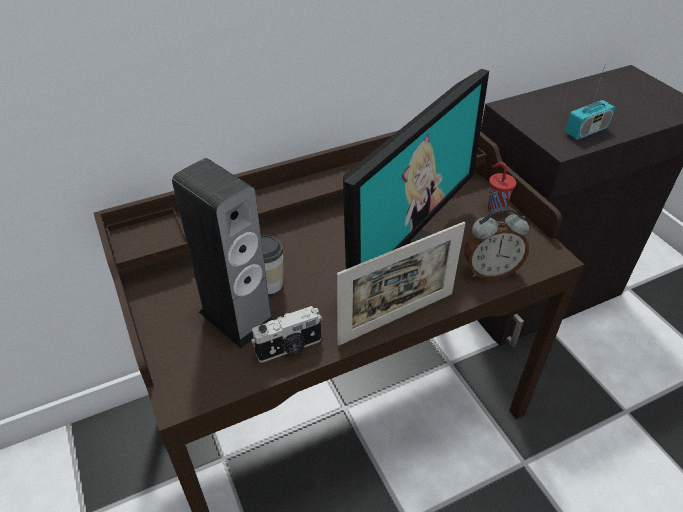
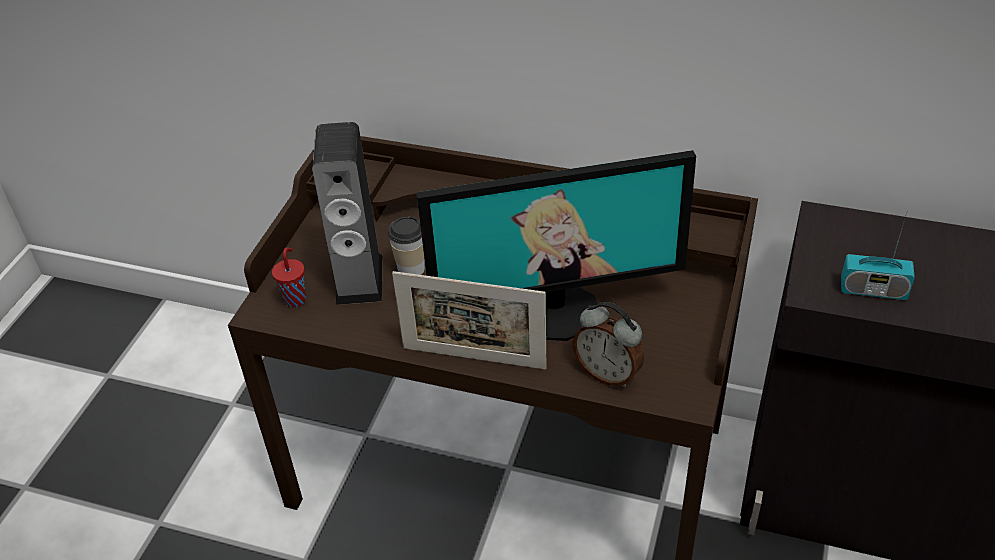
camera: 45 degrees right, 0 degrees up
(290, 348) = (367, 326): camera -> none
(495, 207) = (701, 321): red cup -> red cup (295, 299)

